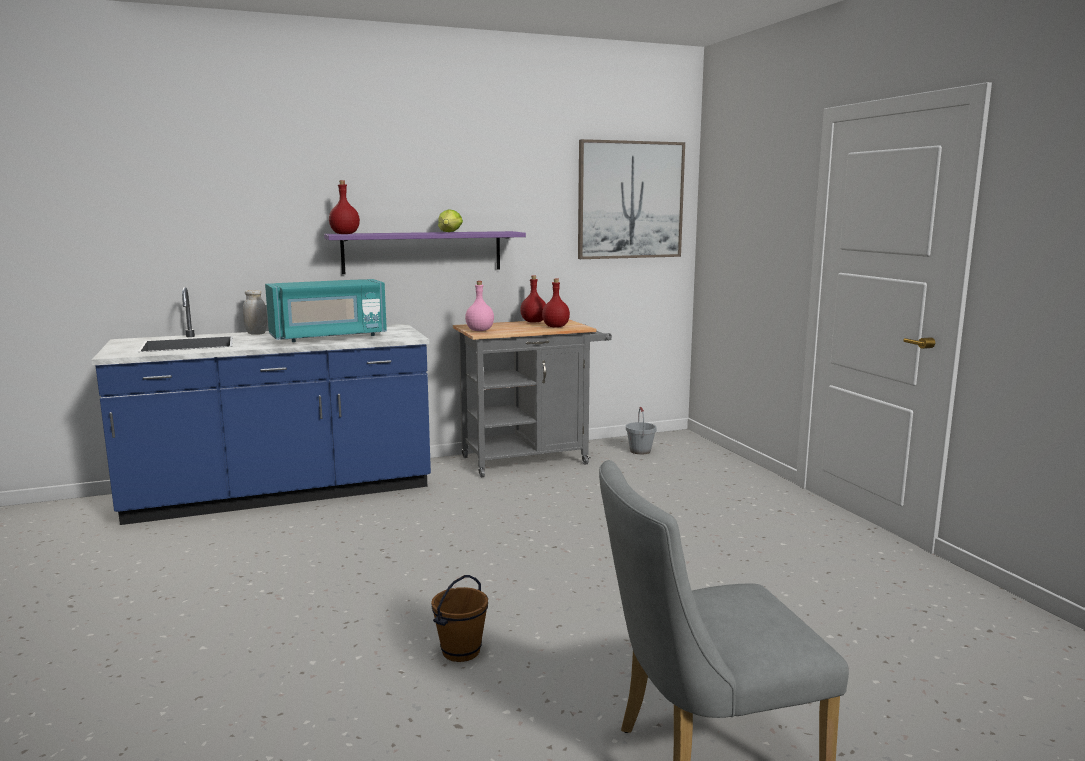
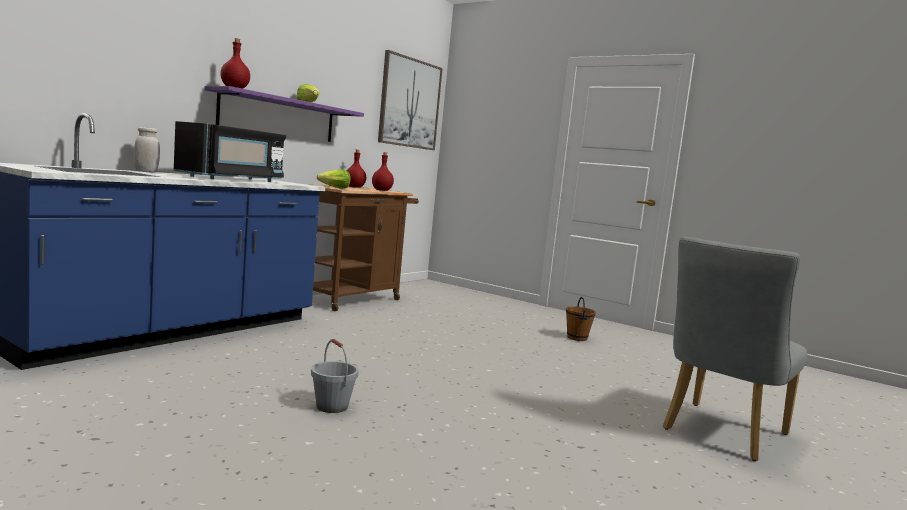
camera: 35 degrees left, 5 degrees down
(329, 337) = (232, 179): turquoise microwave -> black microwave
(460, 651) = (509, 409): brown bucket -> brown bucket (576, 338)
(480, 330) = (335, 188): pink bottle -> lettuce
(532, 459) = (353, 299): grey cart -> brown cart
(640, 451) = (419, 291): grey bucket -> grey bucket (331, 406)

